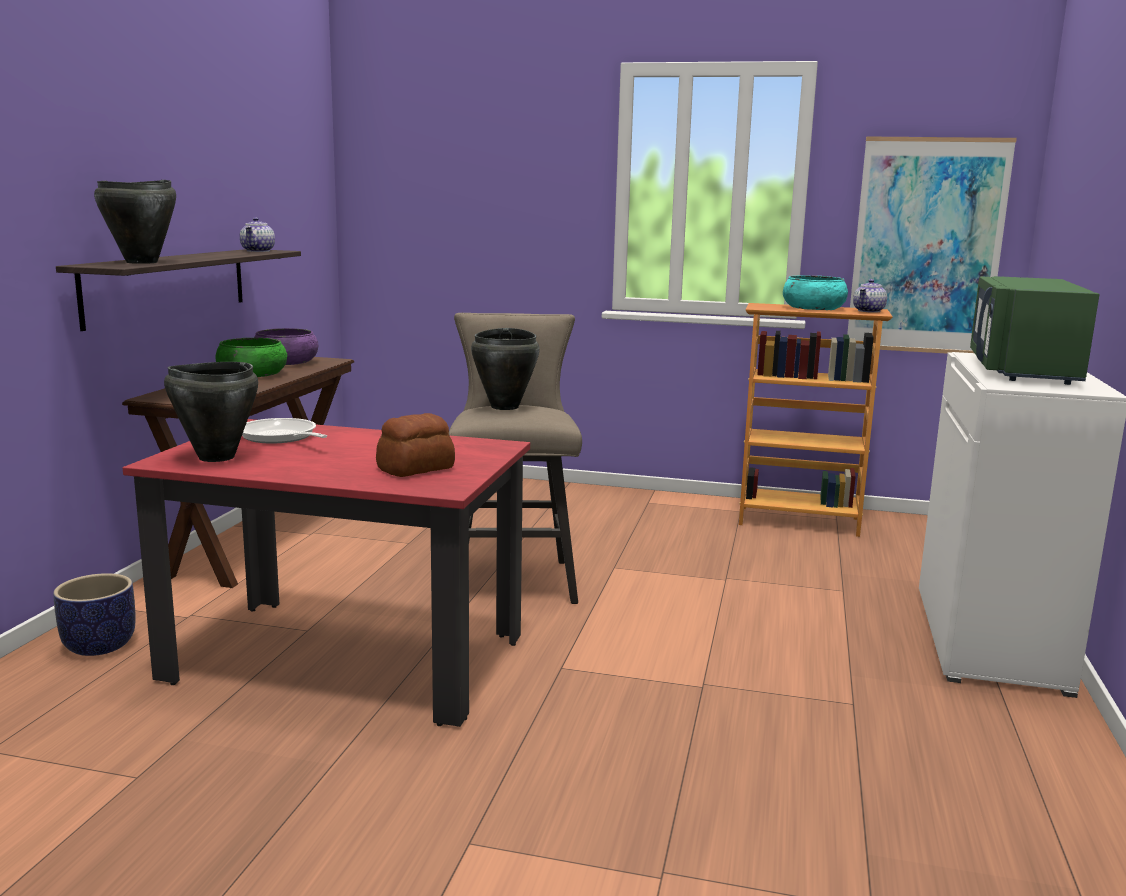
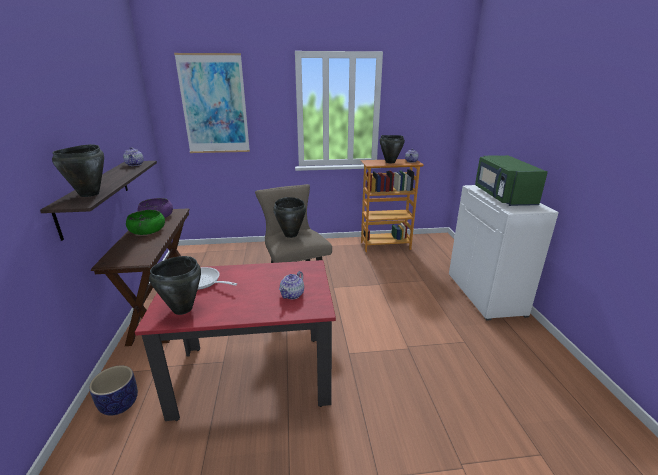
camera: 20 degrees left, 10 degrees up
(417, 469) = (292, 295): bread -> teapot
(813, 308) = (390, 162): turquoise bowl -> black cooking pot
(927, 247) = (426, 131): picture -> picture (214, 105)

